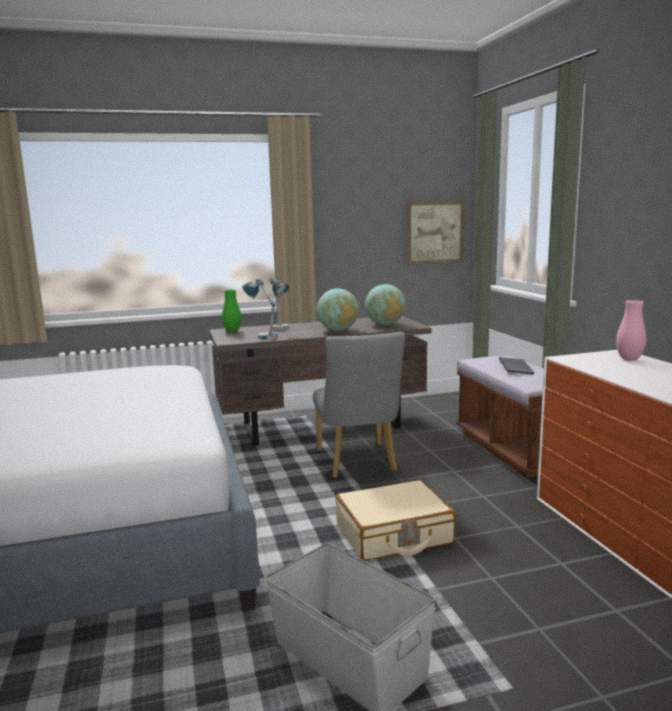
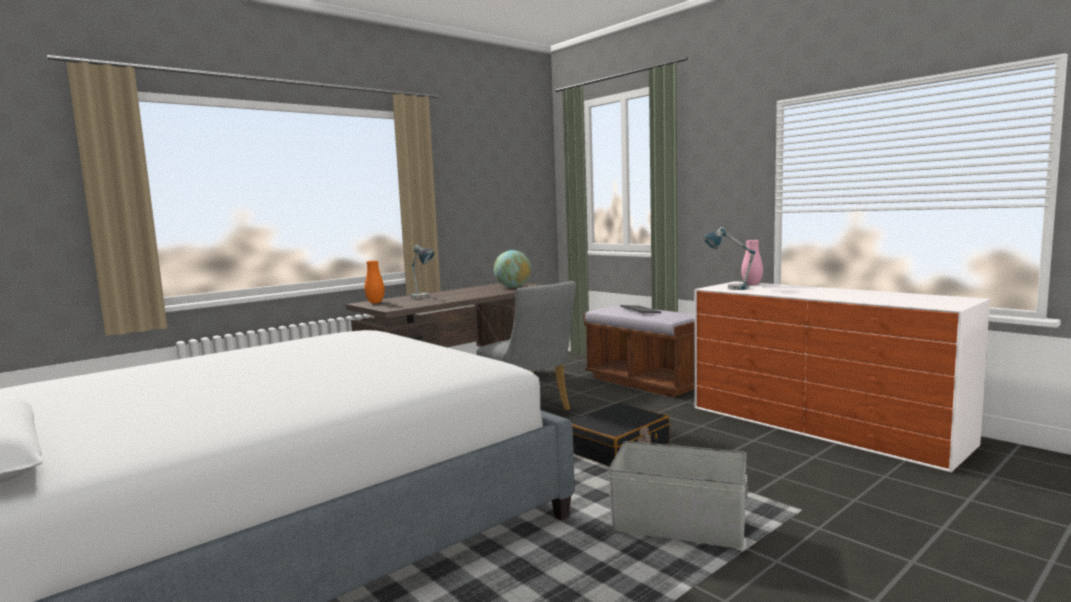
camera: 25 degrees left, 5 degrees down
(232, 331) = (375, 302): green vase -> orange vase
(262, 336) = (416, 303): table lamp -> table lamp (728, 288)
(338, 330) = (479, 294): globe -> none
(393, 534) = (618, 449): beige suitcase -> black suitcase
(435, 232) = (528, 207): picture -> none

